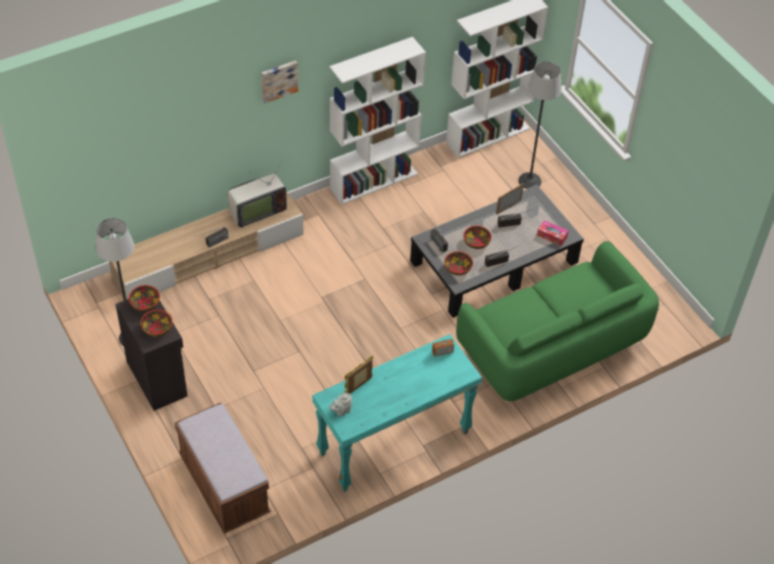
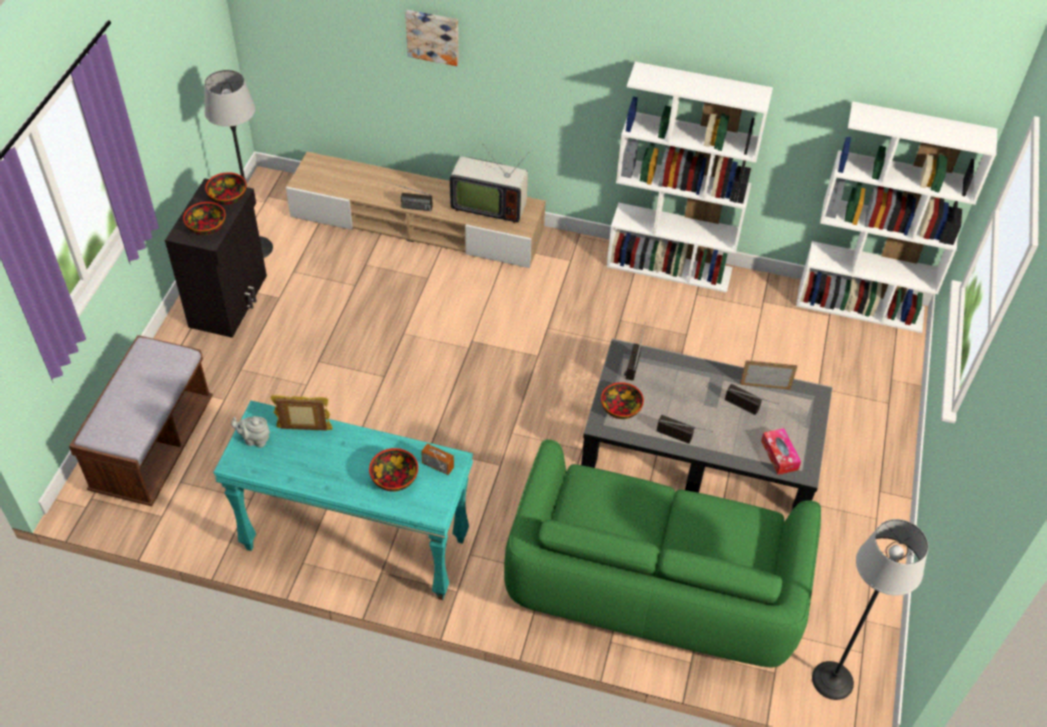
camera: 45 degrees right, 0 degrees up
(278, 80) = (559, 42): picture -> picture (433, 36)
(476, 243) = (677, 397): bowl -> bowl (394, 478)
(529, 181) = (853, 387): floor lamp -> floor lamp (832, 680)

